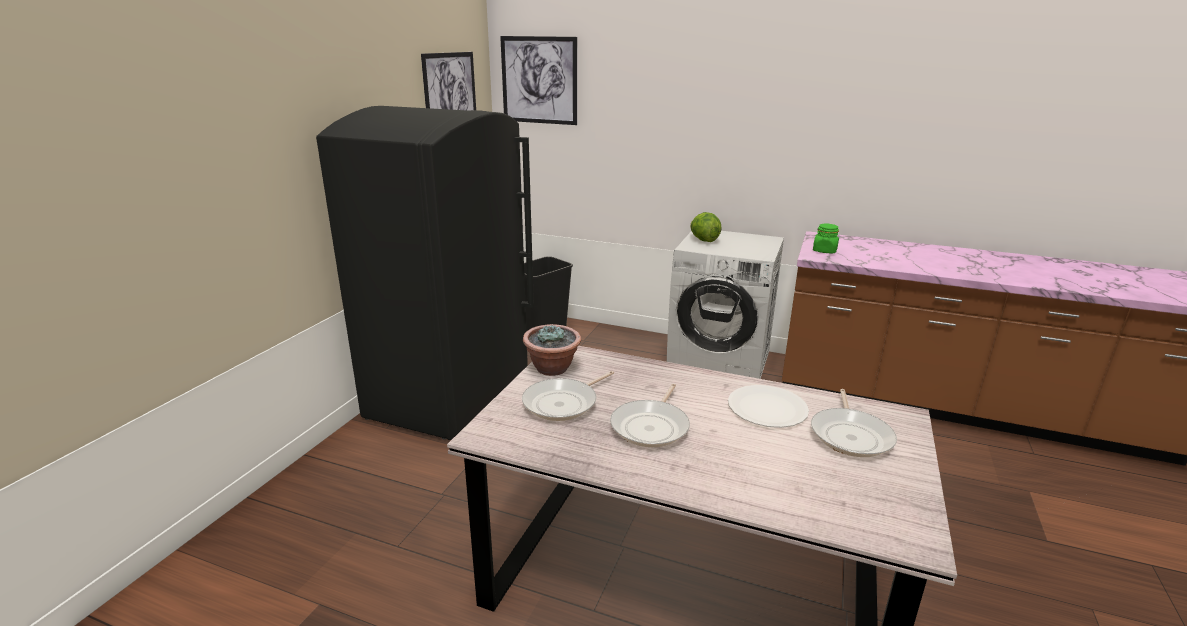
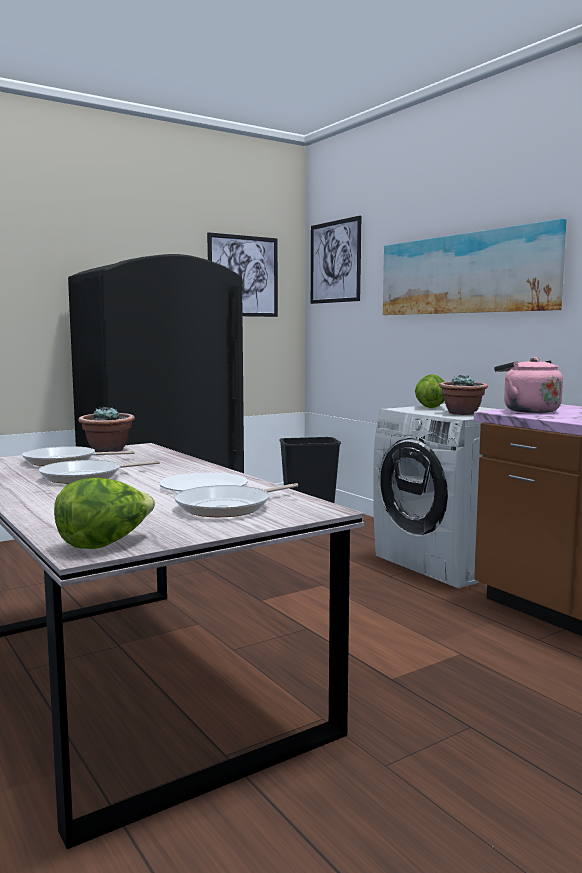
camera: 35 degrees right, 15 degrees down
(711, 114) = (465, 274): none -> picture
(747, 248) = (462, 413): none -> potted plant
(824, 251) = (527, 411): green jar -> pink kettle
(904, 526) = (105, 544): none -> lettuce

